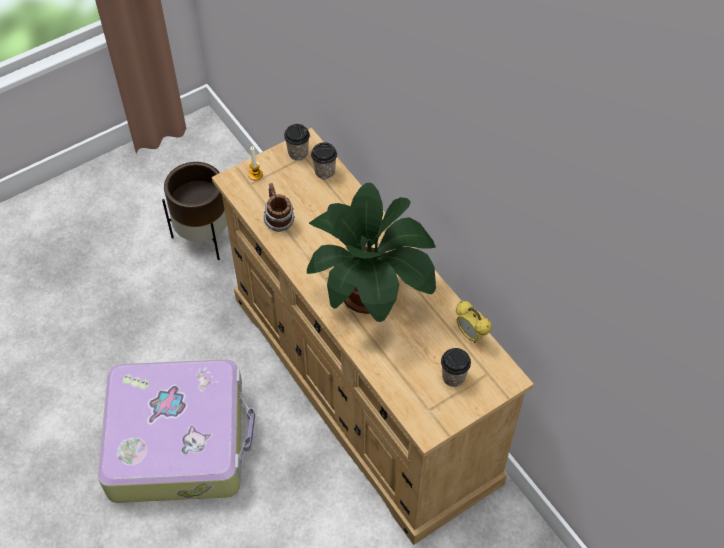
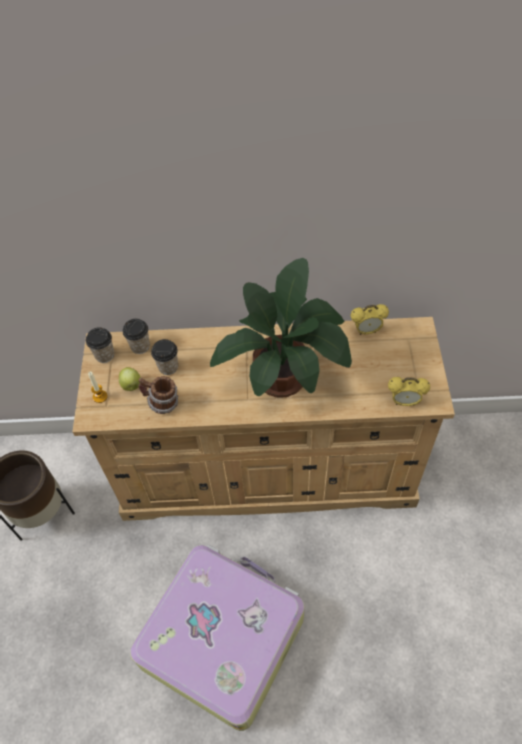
camera: 55 degrees left, 0 degrees up
(281, 189) = (132, 386): none -> apple
(408, 404) = (404, 402): none -> alarm clock
(453, 377) = (397, 360): cup -> cup (168, 367)

